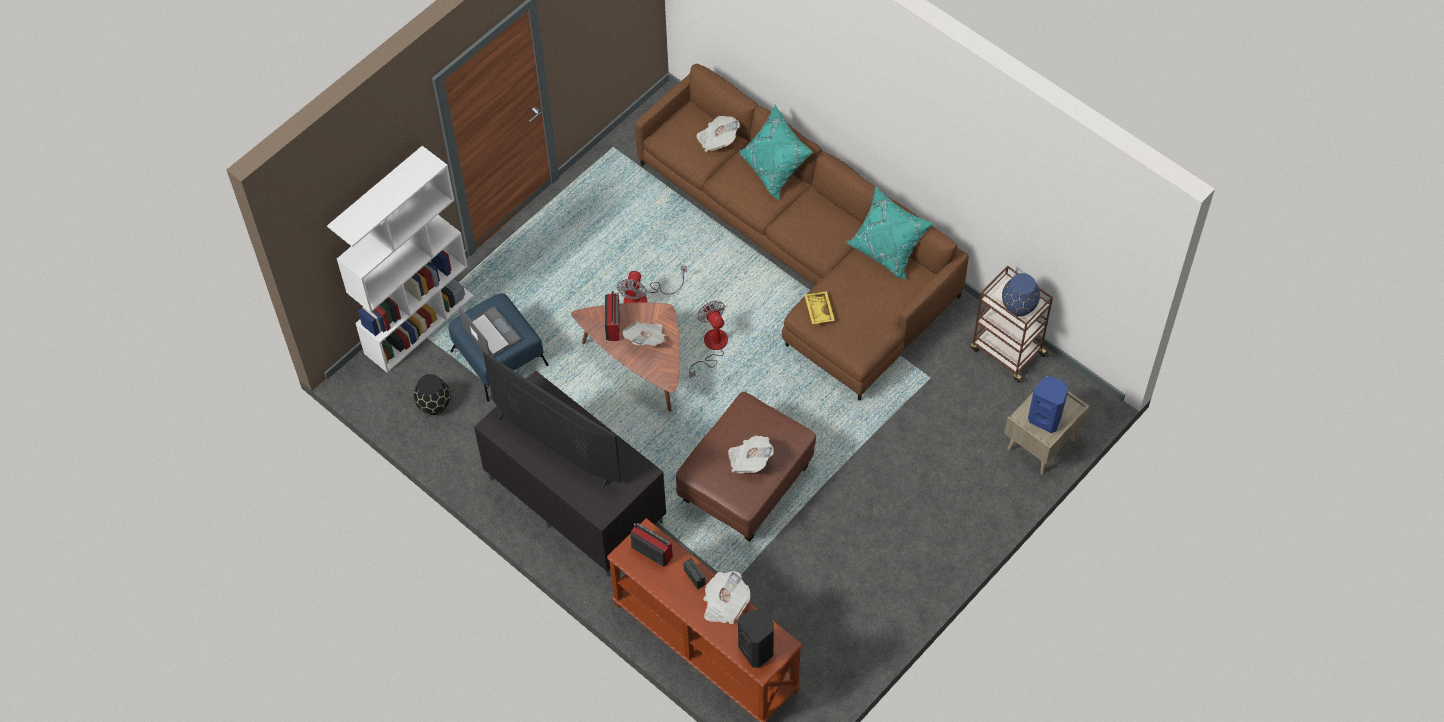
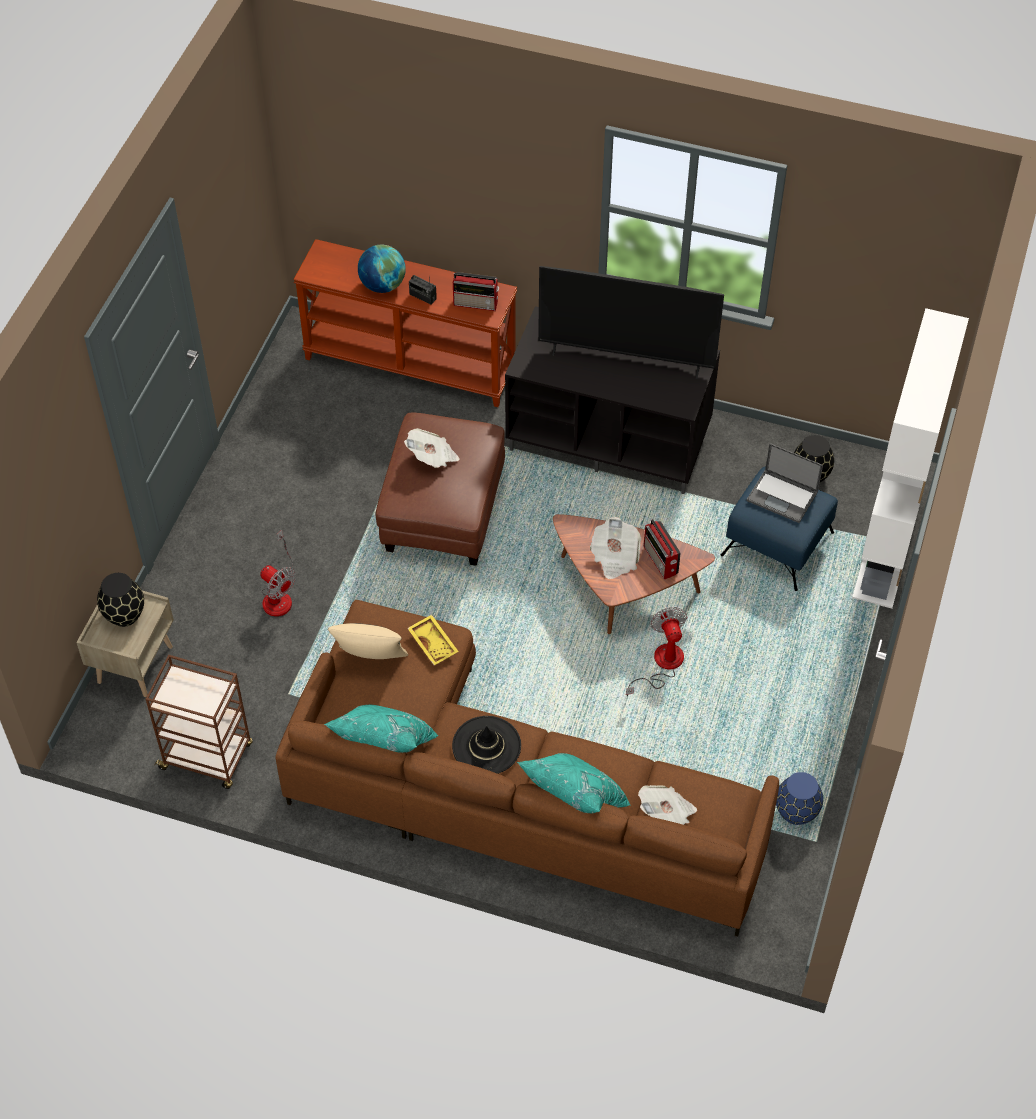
camera: 155 degrees right, 5 degrees down
(711, 347) = (554, 638): fan -> fan (278, 595)
(724, 604) = (382, 285): newspaper -> globe
(757, 650) = (333, 261): black speaker -> none
(815, 223) = (486, 746): none -> black hat
(870, 314) = (370, 661): none -> beige pillow
(1019, 307) = (186, 689): blue vase -> blue vase (795, 812)
(1045, 418) = (124, 615): blue speaker -> black vase

